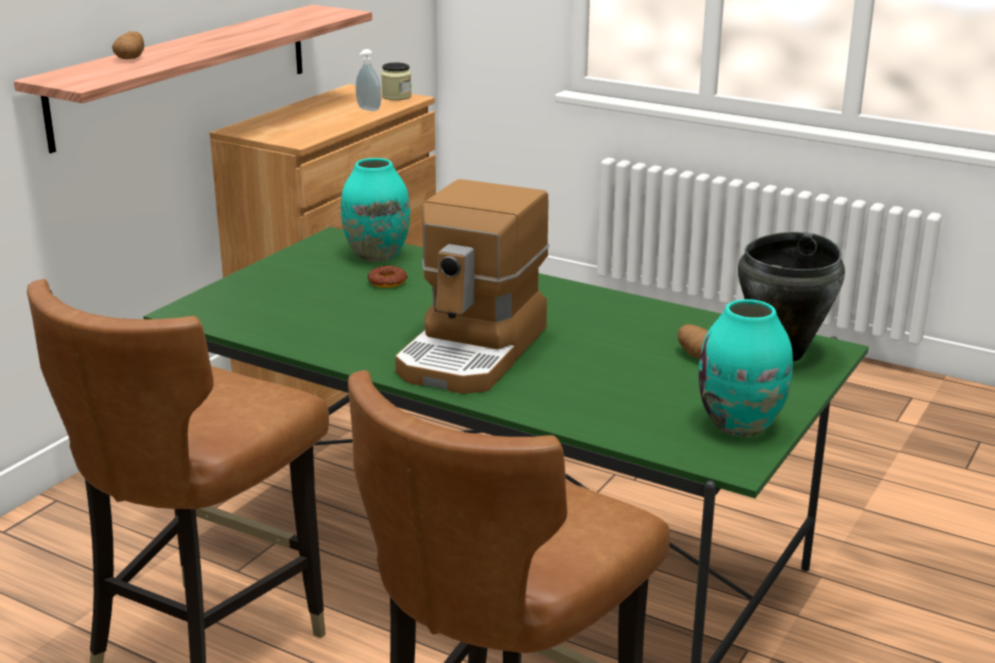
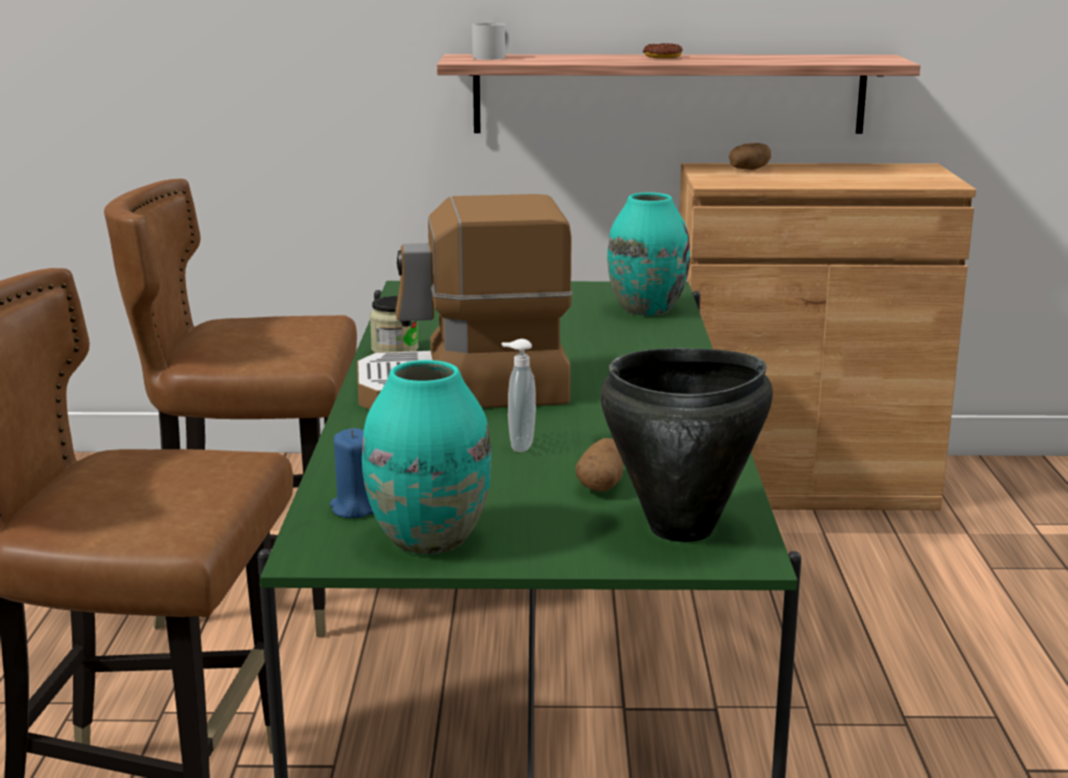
camera: 60 degrees right, 5 degrees down
(80, 73) = (493, 57): none -> white mug
(131, 58) = (566, 56): potato -> potato (749, 169)
(367, 109) = (867, 181): soap dispenser -> soap dispenser (518, 445)
(387, 282) = (585, 326): donut -> donut (662, 56)
(396, 96) = (937, 180): jar -> jar (395, 349)
(668, 437) = (355, 508): none -> blue candle

